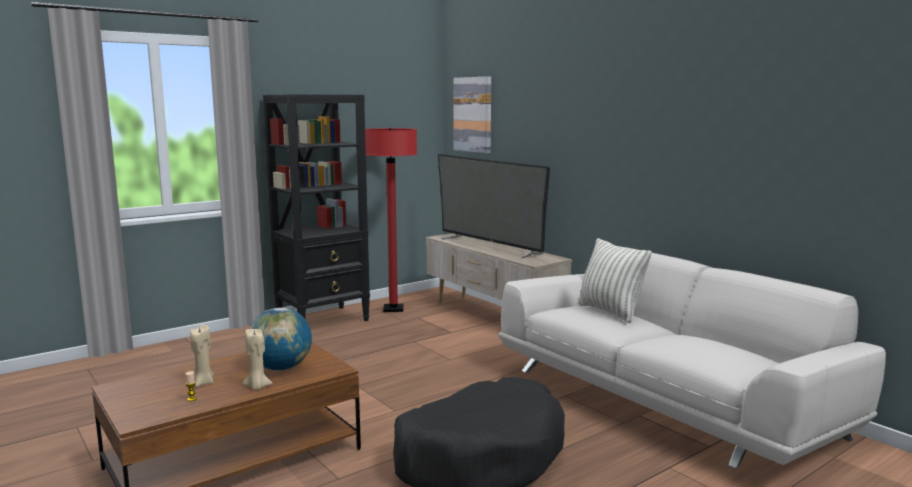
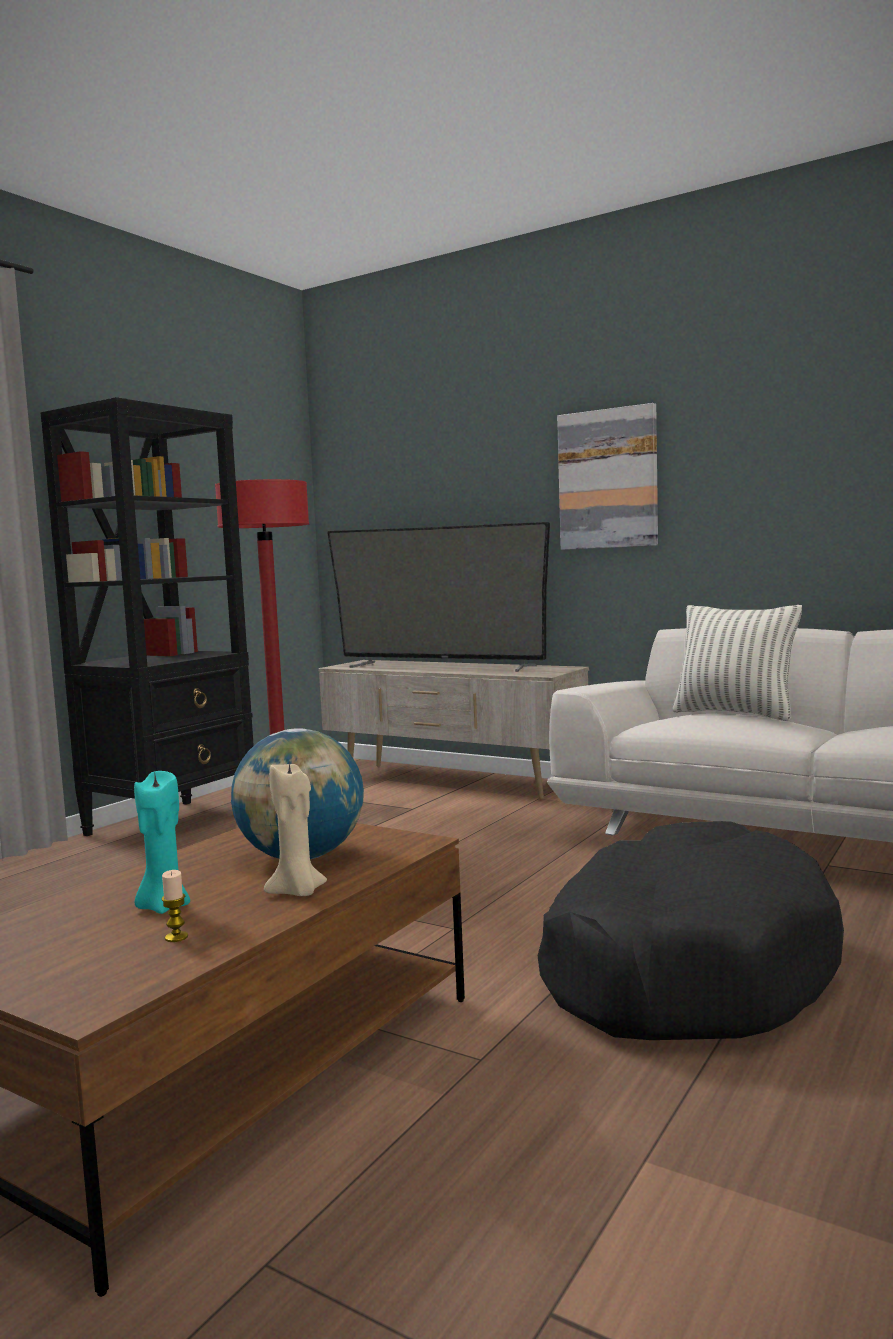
camera: 20 degrees left, 5 degrees down
(203, 383) = (163, 906): beige candle -> turquoise candle
(473, 114) = (374, 469): picture -> picture (608, 479)

